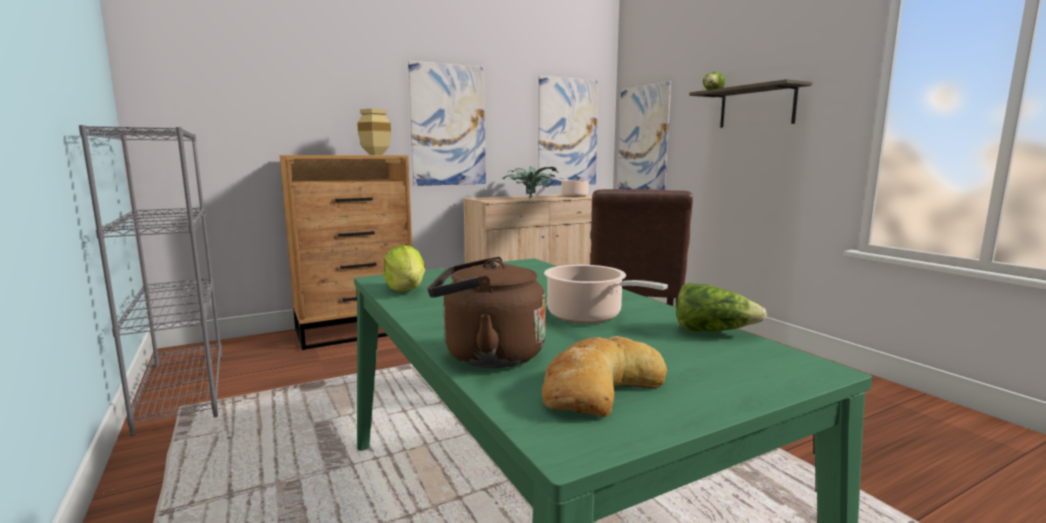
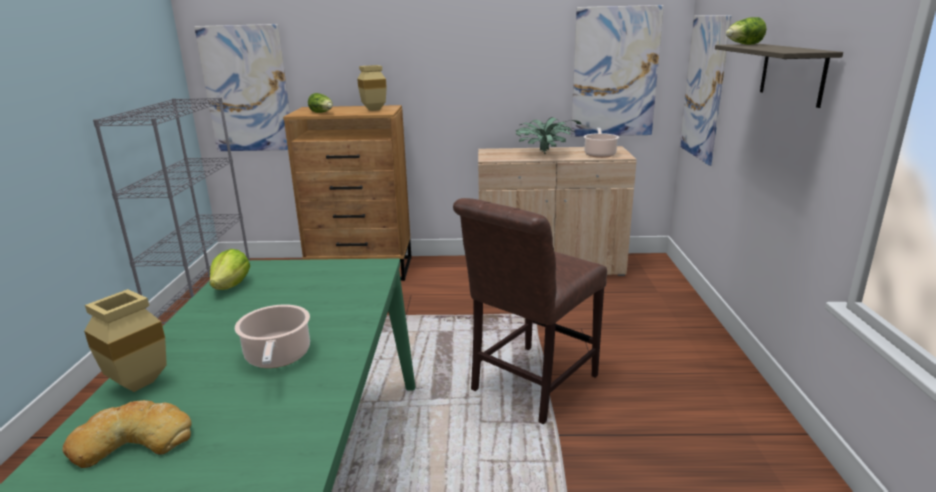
camera: 30 degrees right, 10 degrees up
(448, 125) = (464, 72): picture -> picture (246, 90)
(487, 355) = (141, 382): brown kettle -> beige vase
(712, 331) = (321, 407): lettuce -> lettuce (322, 113)

